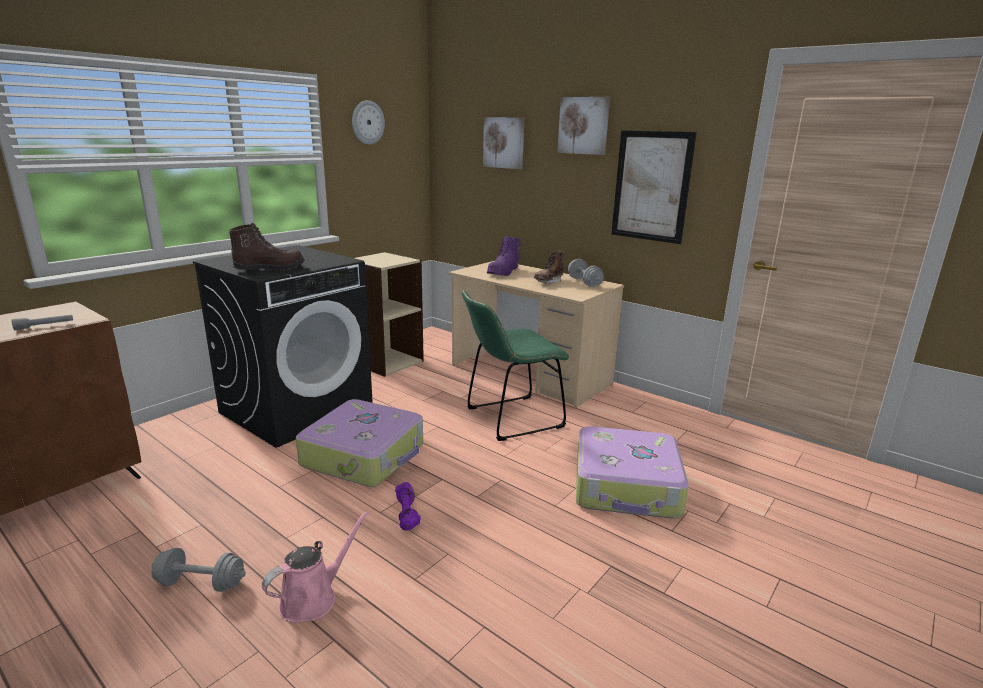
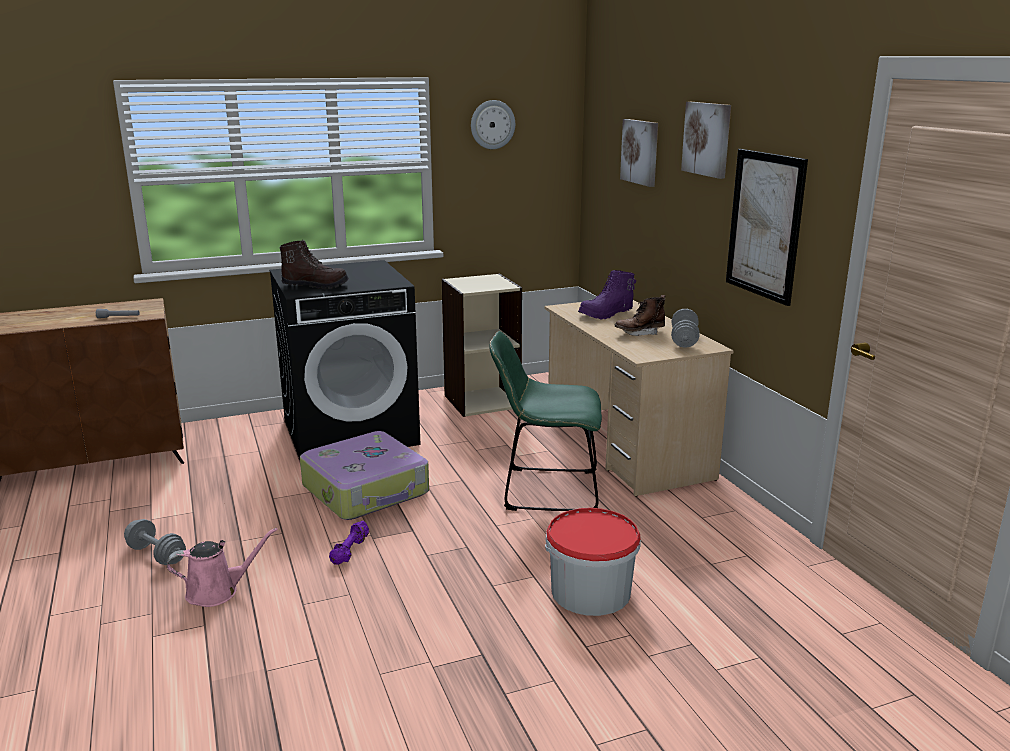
camera: 30 degrees right, 0 degrees up
(627, 486) = (591, 591): suitcase -> bucket

